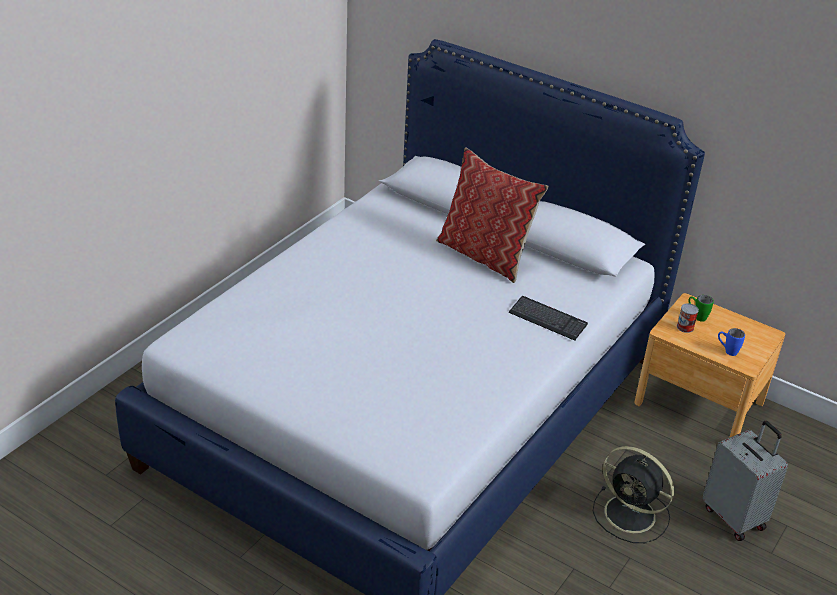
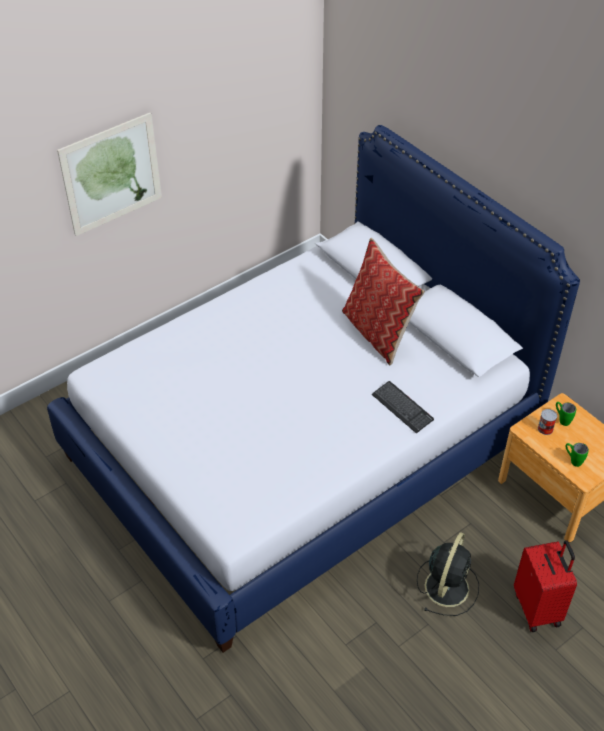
camera: 20 degrees right, 10 degrees up
(153, 113) = (111, 174): none -> picture
(632, 515) = (447, 585): black fan -> black fan turned 120 degrees counterclockwise
(727, 351) = (573, 460): blue mug -> green mug
(734, 517) = (538, 608): grey suitcase -> red suitcase

